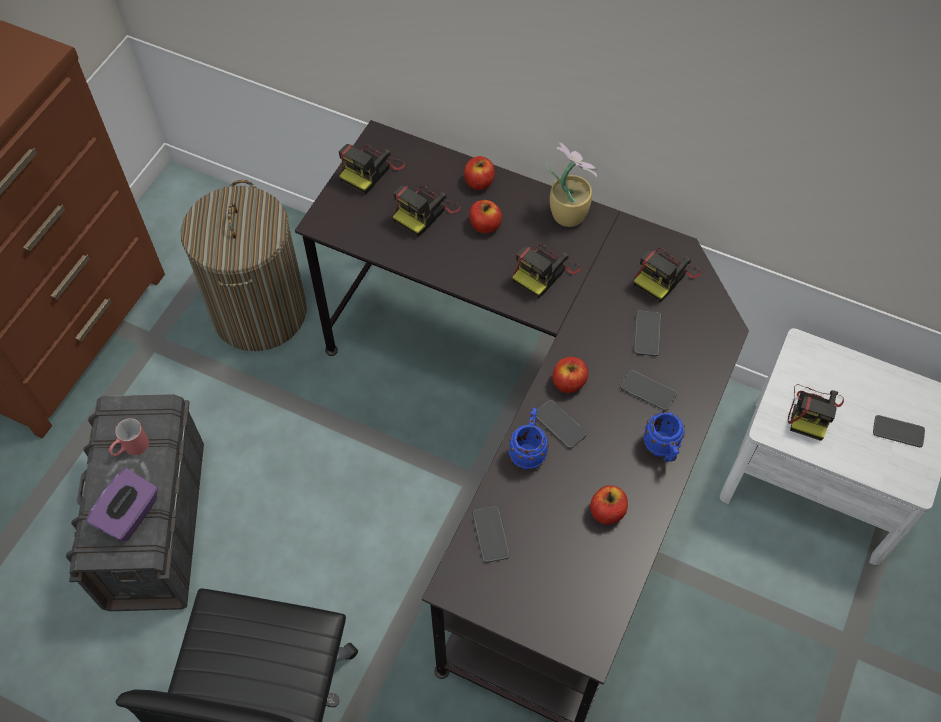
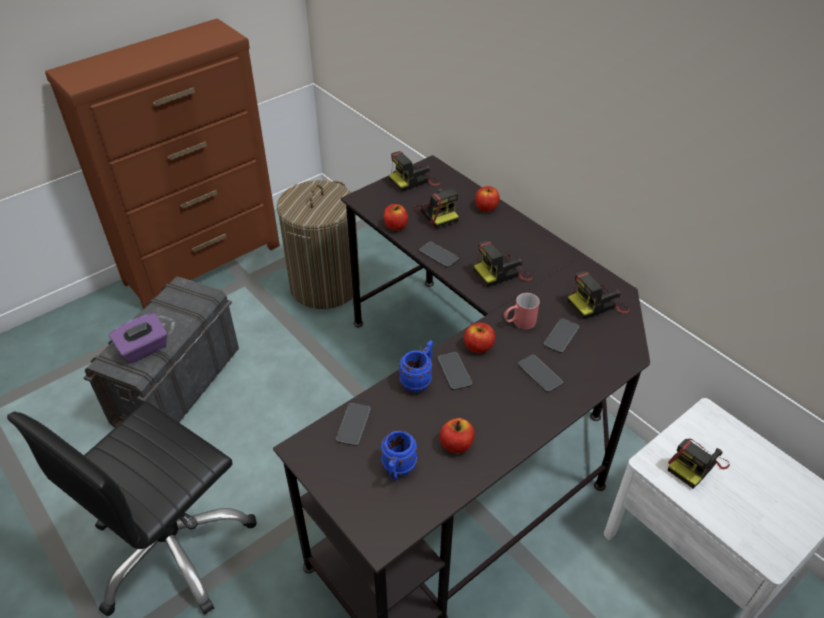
camera: 25 degrees right, 15 degrees down
(131, 448) = (172, 311): red mug -> red mug (519, 323)
(425, 212) = (436, 213): camera -> camera turned 90 degrees counterclockwise
(485, 225) = (474, 233): apple -> apple (395, 226)
(567, 213) = (541, 244): potted plant -> none
(662, 450) = (528, 418): blue mug -> blue mug (397, 470)
(898, 431) = (772, 509): phone -> phone (438, 255)

